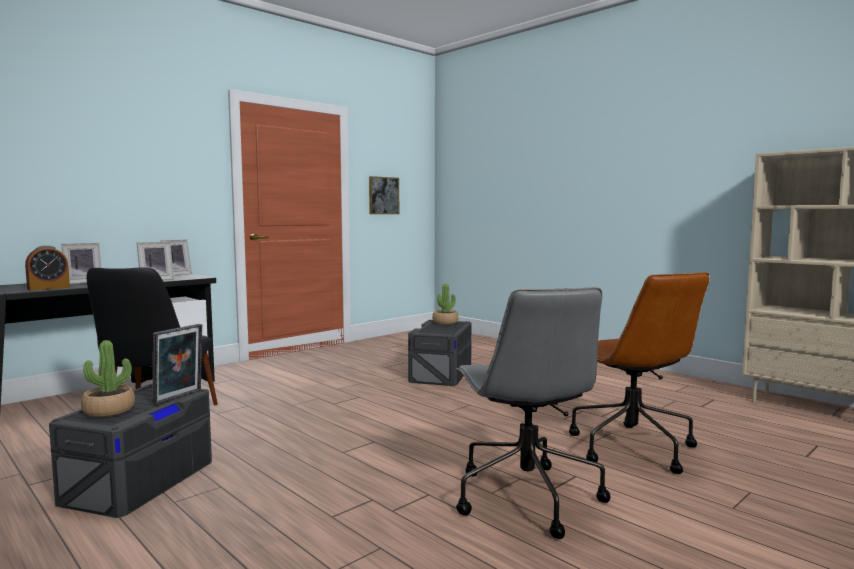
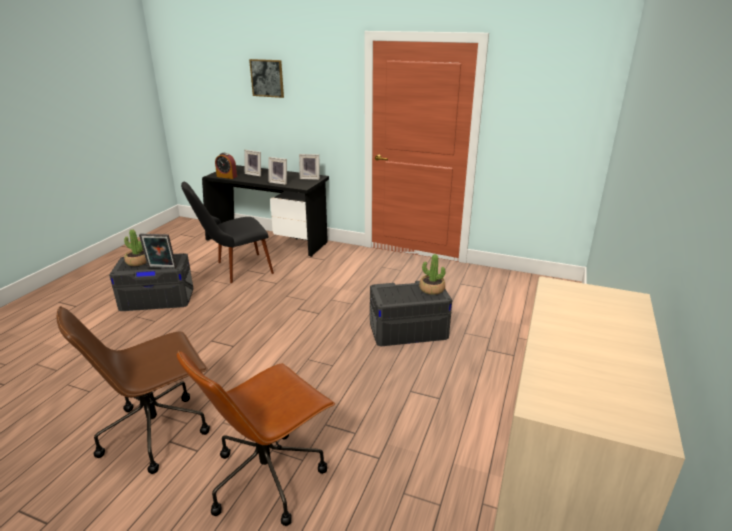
camera: 65 degrees right, 20 degrees up
(383, 195) = (527, 131): picture -> picture (267, 78)
(525, 496) = (157, 431): grey office chair -> brown office chair

